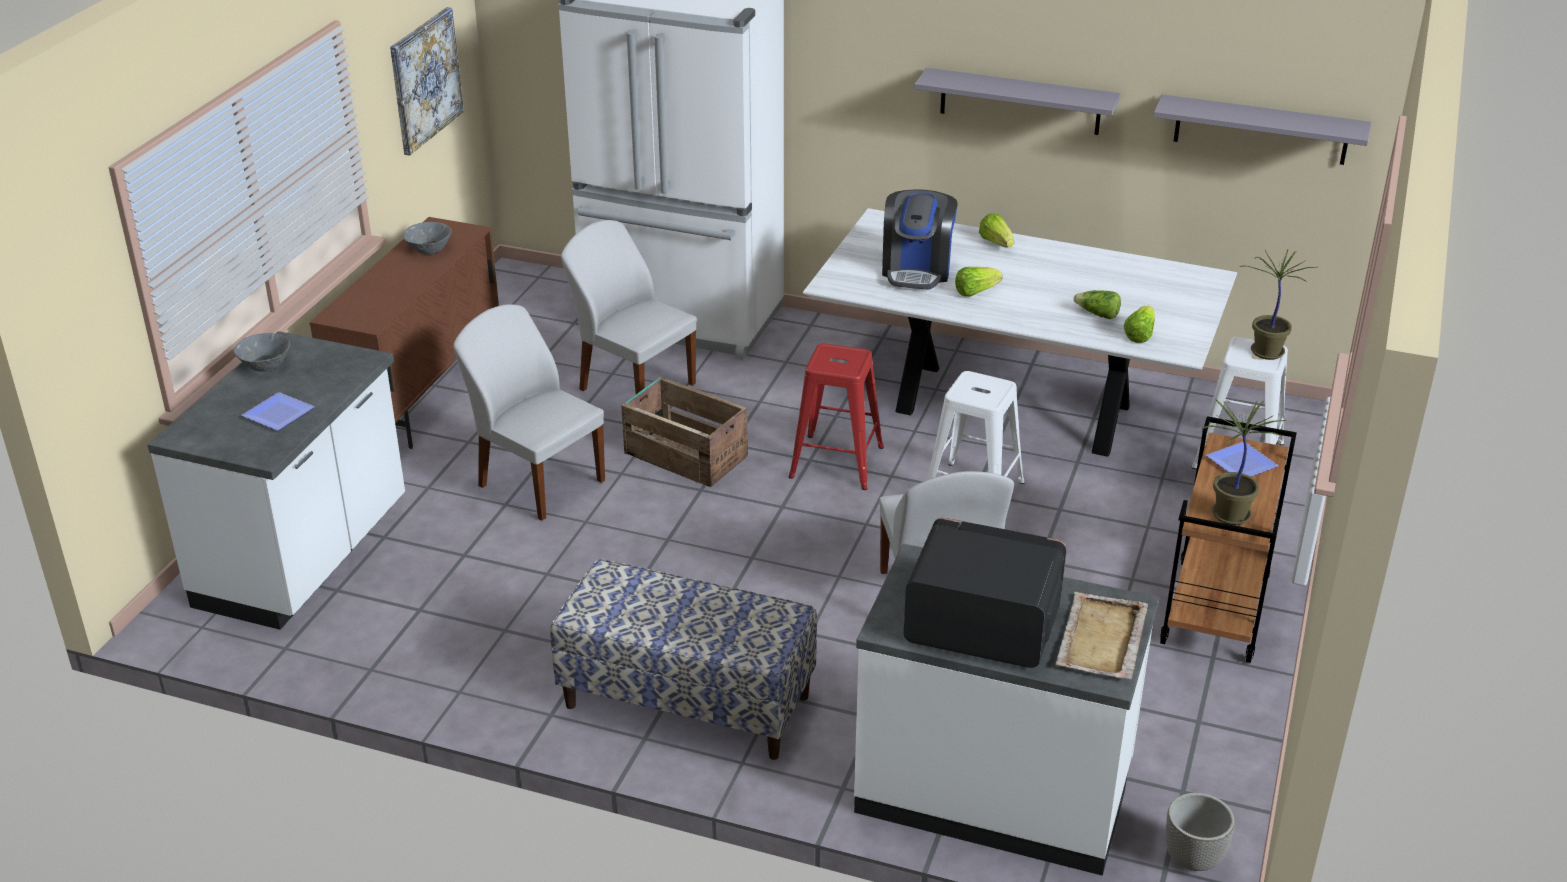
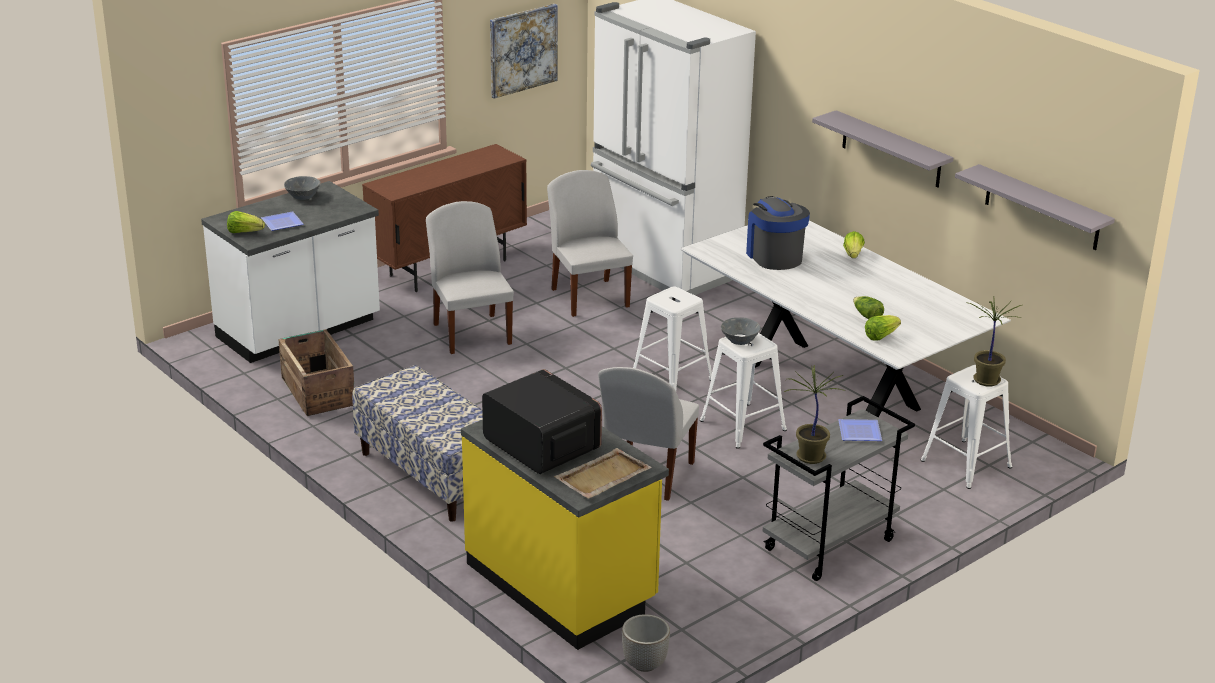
camera: 30 degrees right, 5 degrees down
(428, 249) = (474, 162): grey bowl -> grey bowl (739, 340)
(685, 454) = (577, 345): crate -> crate (318, 391)
(835, 462) = (670, 379): red stool -> white stool
(917, 270) = (774, 256): coffee machine -> coffee machine turned 120 degrees clockwise
(975, 292) = (798, 279): lettuce -> lettuce (244, 232)
(994, 791) = (562, 584): white counter -> yellow counter
(1216, 612) = (829, 546): brown cart -> grey cart

